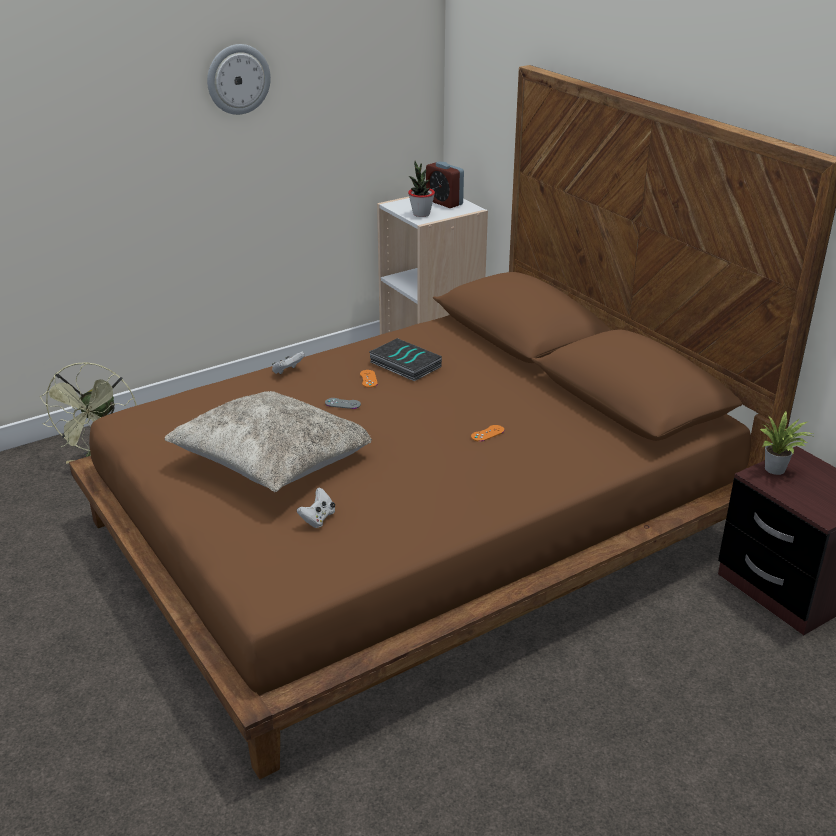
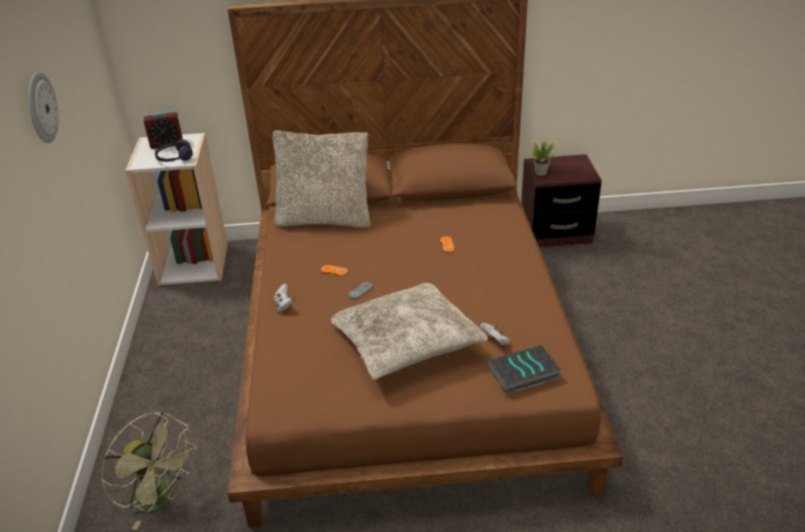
camera: 60 degrees left, 5 degrees up
(404, 364) = (329, 250): book -> book (523, 374)
(421, 214) = (174, 158): potted plant -> purple headphones
(469, 344) = (325, 216): none -> beige pillow

